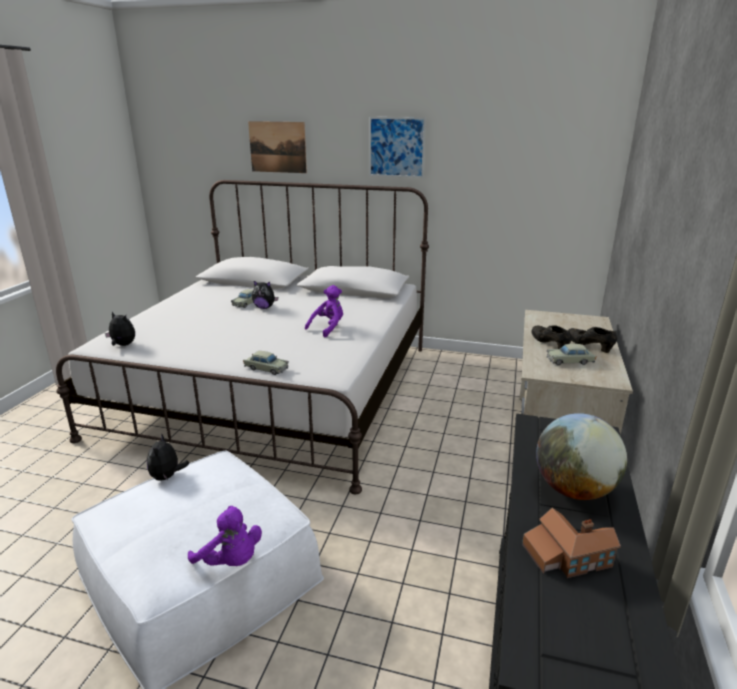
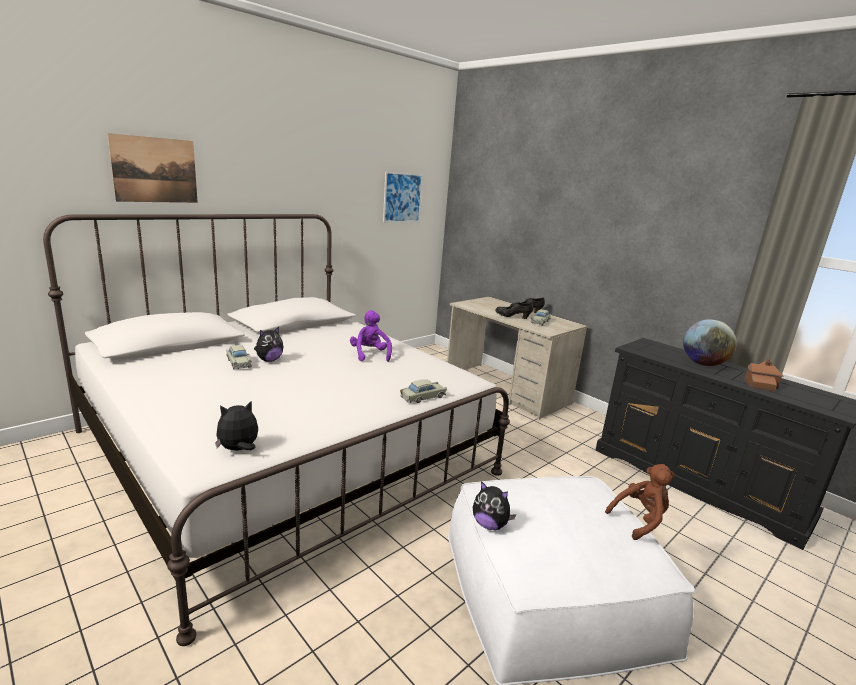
camera: 60 degrees left, 5 degrees down
(231, 561) = (640, 520): purple plush toy -> brown plush toy
(396, 147) = (296, 175): picture -> picture (402, 197)

